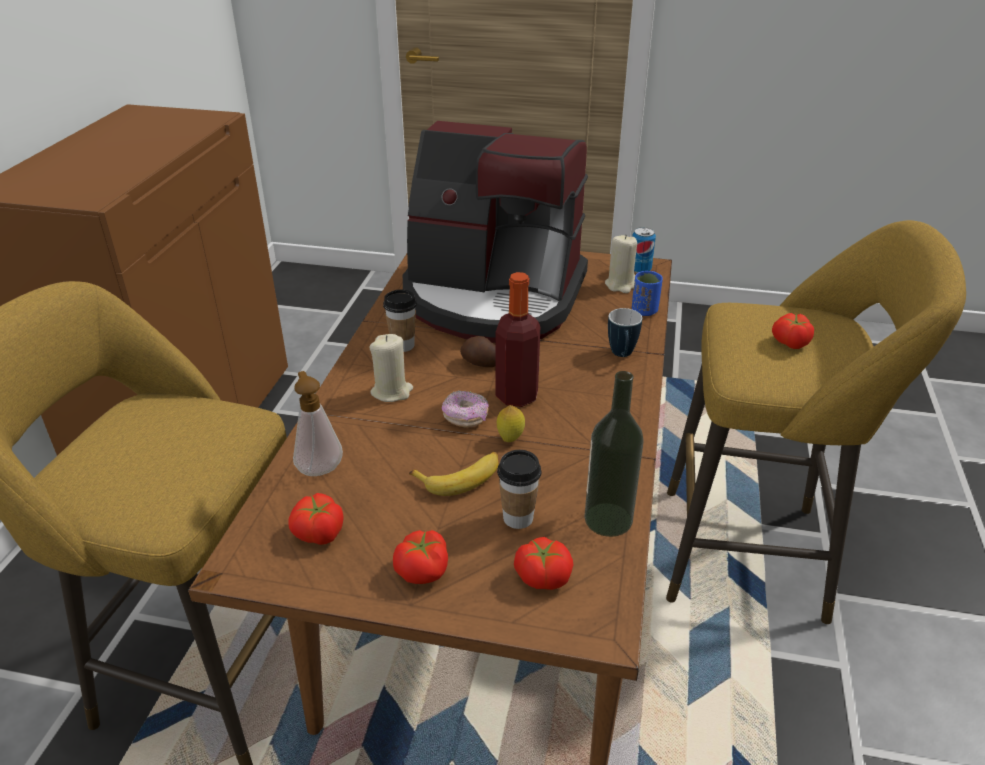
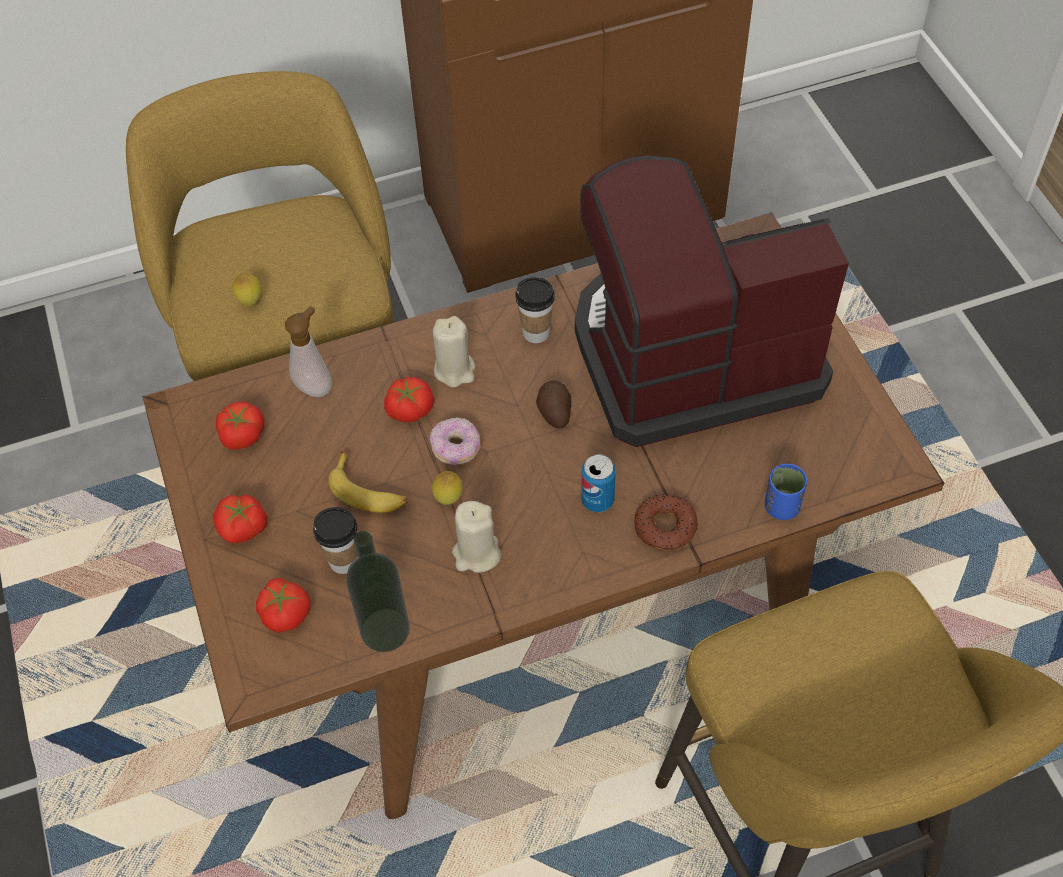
camera: 60 degrees right, 20 degrees up
(175, 477) = (250, 302): none -> lemon
(493, 297) = (690, 354): coffee machine -> coffee machine turned 90 degrees clockwise
(516, 396) = (520, 470): bottle -> none
(621, 285) = (824, 457): beige candle -> beige candle (476, 554)
(622, 356) = (664, 526): mug -> donut
(640, 269) = (882, 460): can -> can (597, 500)
(790, 342) = (839, 684): tomato -> tomato (409, 409)

